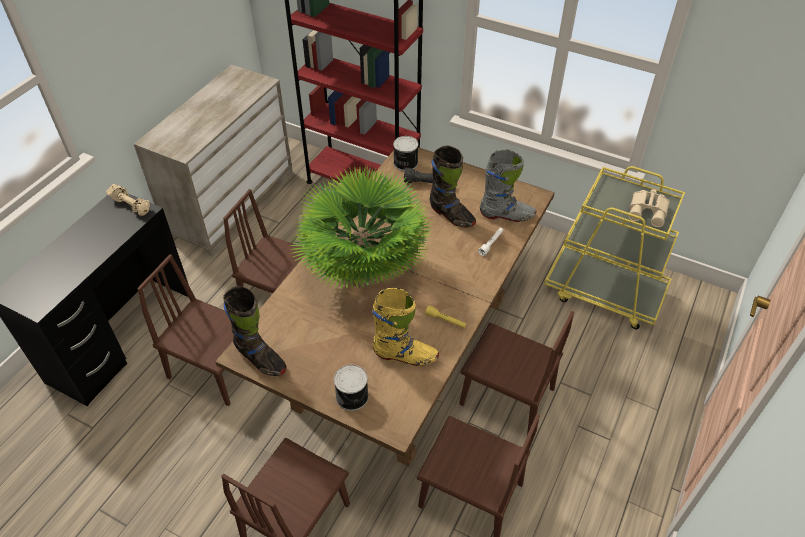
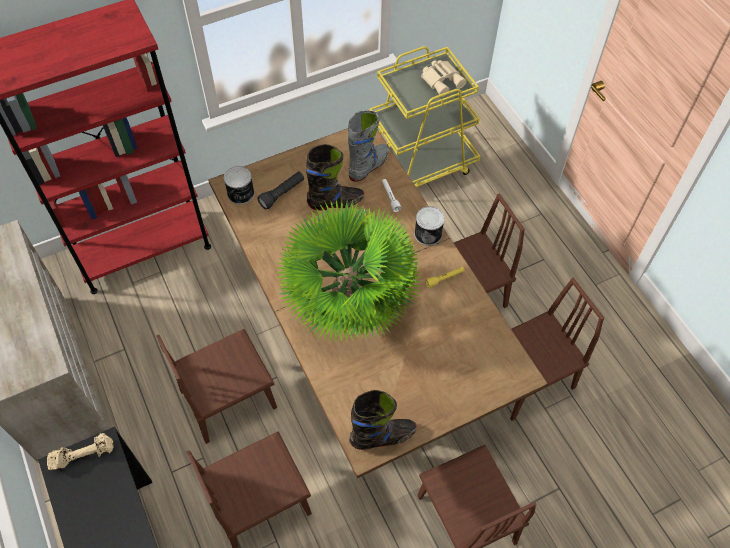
camera: 55 degrees left, 10 degrees up
(353, 396) = (472, 388): can -> can (428, 233)
(405, 356) = (459, 328): yellow boot -> none

